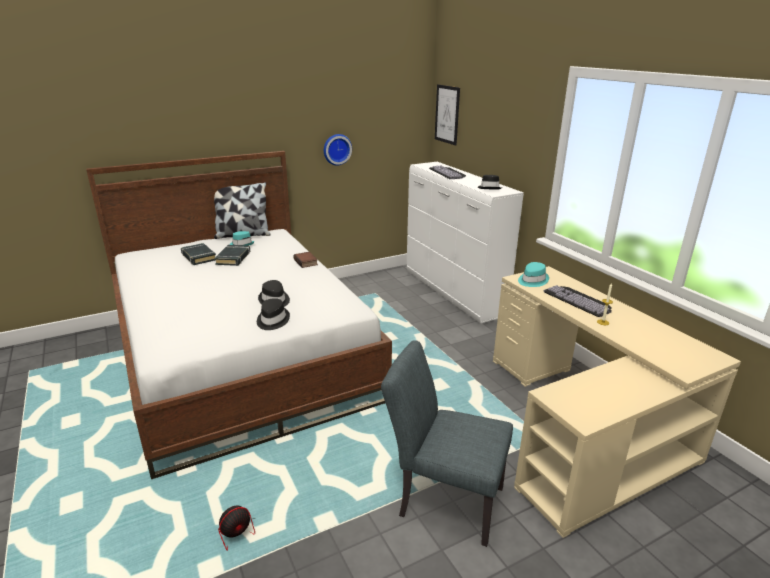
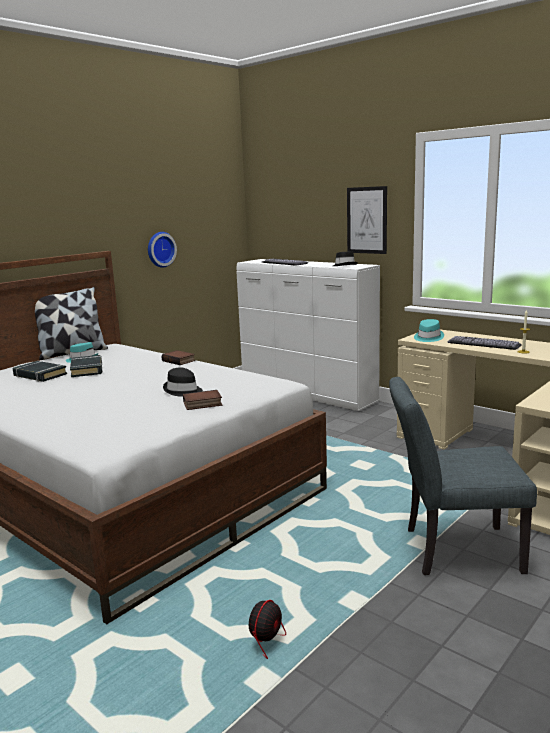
camera: 20 degrees left, 10 degrees down
(272, 320) = (202, 404): black hat -> book
(447, 114) = (267, 207): picture -> picture (367, 220)

